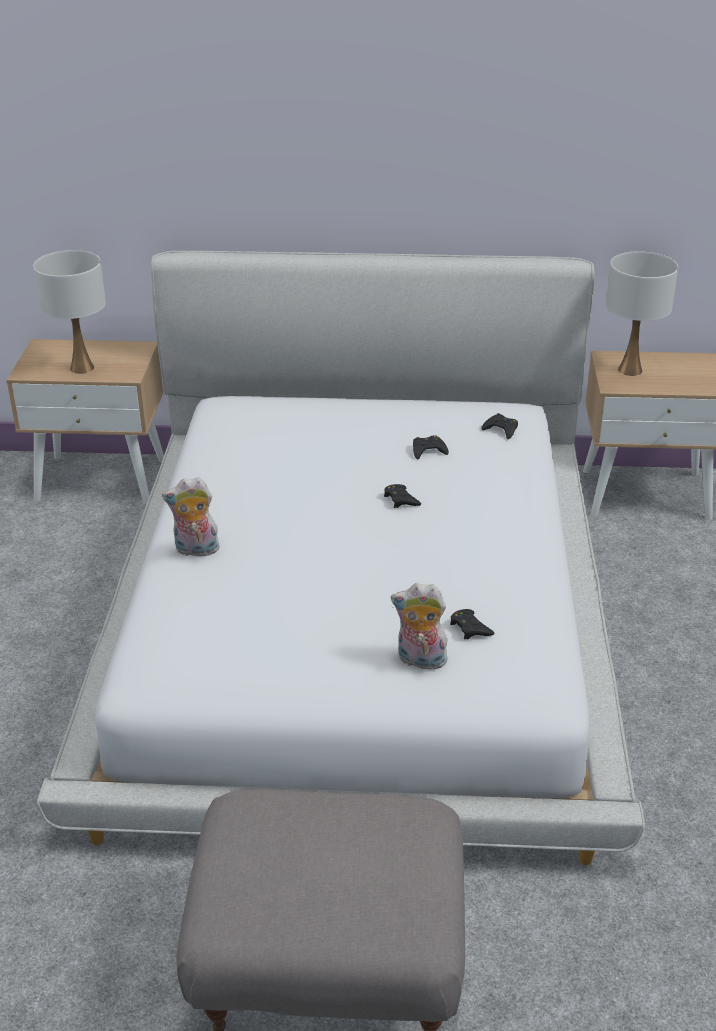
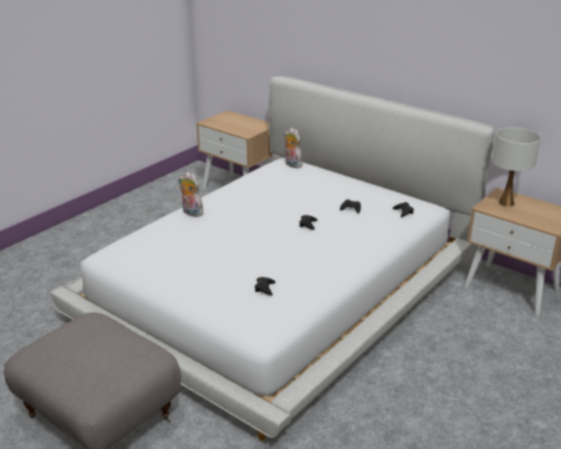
camera: 35 degrees right, 5 degrees down
(81, 368) = (231, 126): white table lamp -> none
(420, 661) = (223, 292): plush toy -> plush toy (292, 165)

